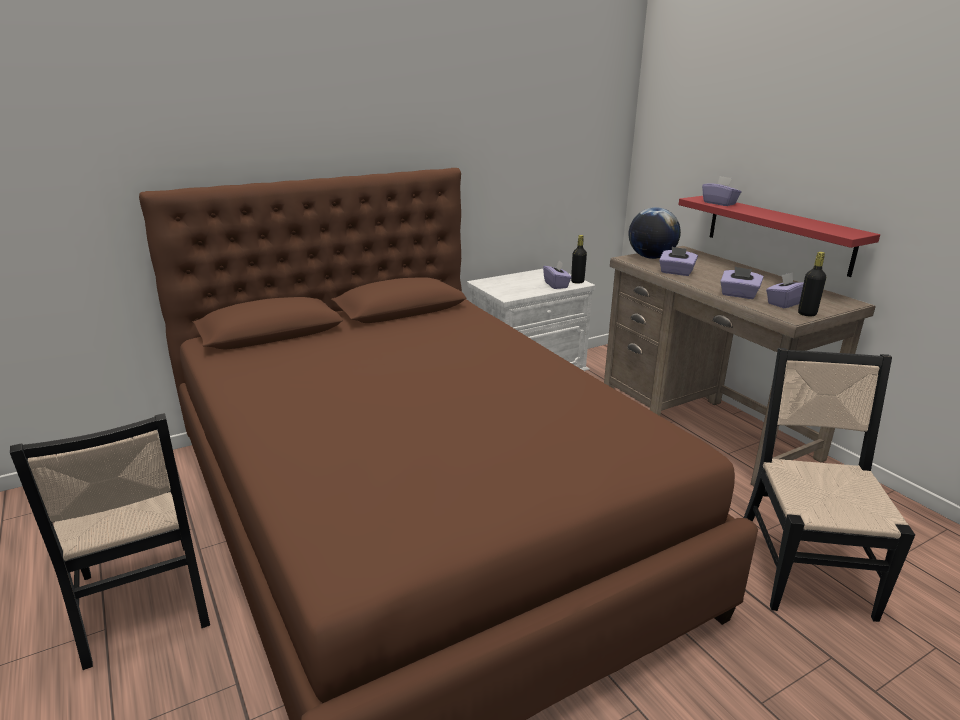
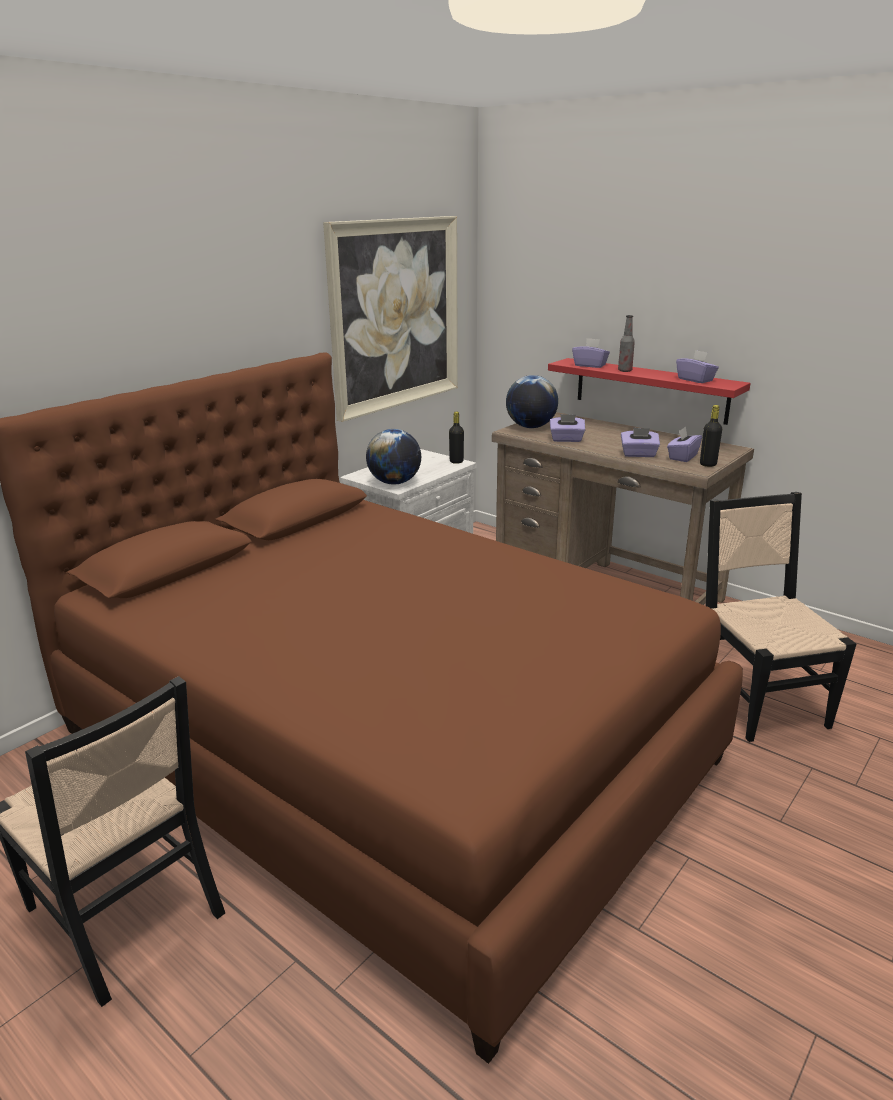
camera: 20 degrees left, 0 degrees up
(508, 292) = (394, 482): none -> globe
(540, 141) = (395, 315): none -> picture
(556, 285) = (438, 468): purple tissue box -> purple tissue box (695, 380)
(750, 211) = (625, 371): none -> bottle

